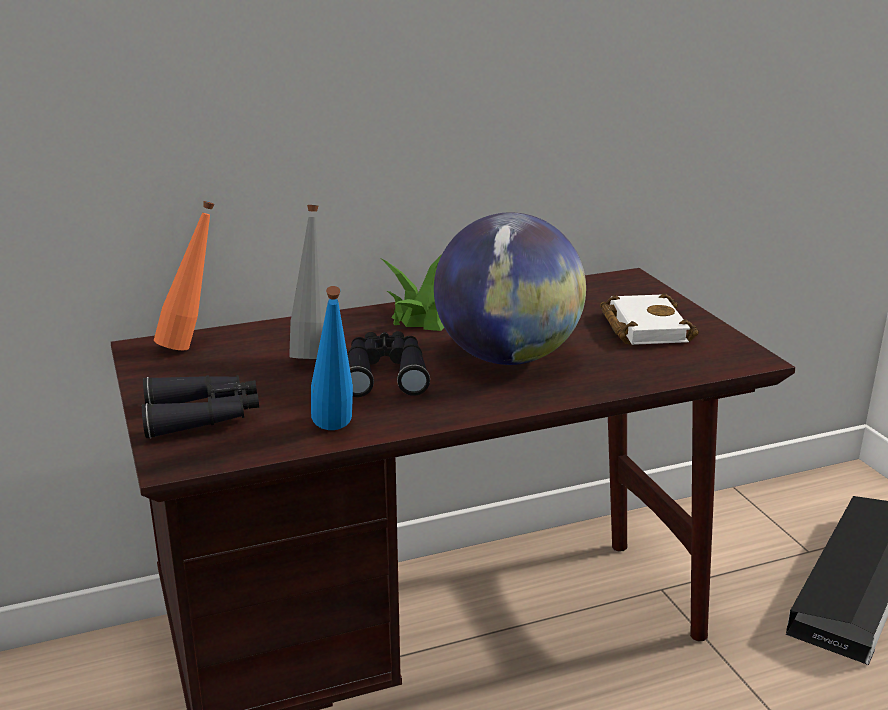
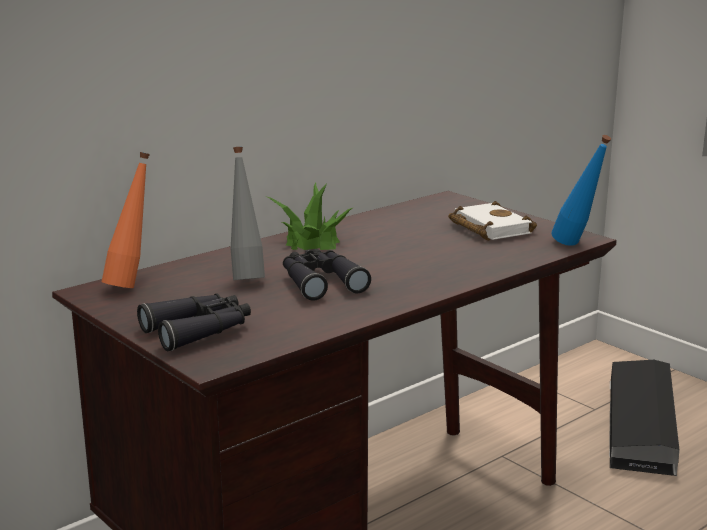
camera: 20 degrees left, 5 degrees down
(335, 433) = (321, 325): blue bottle -> blue bottle (577, 246)
(507, 357) = (406, 259): globe -> none

